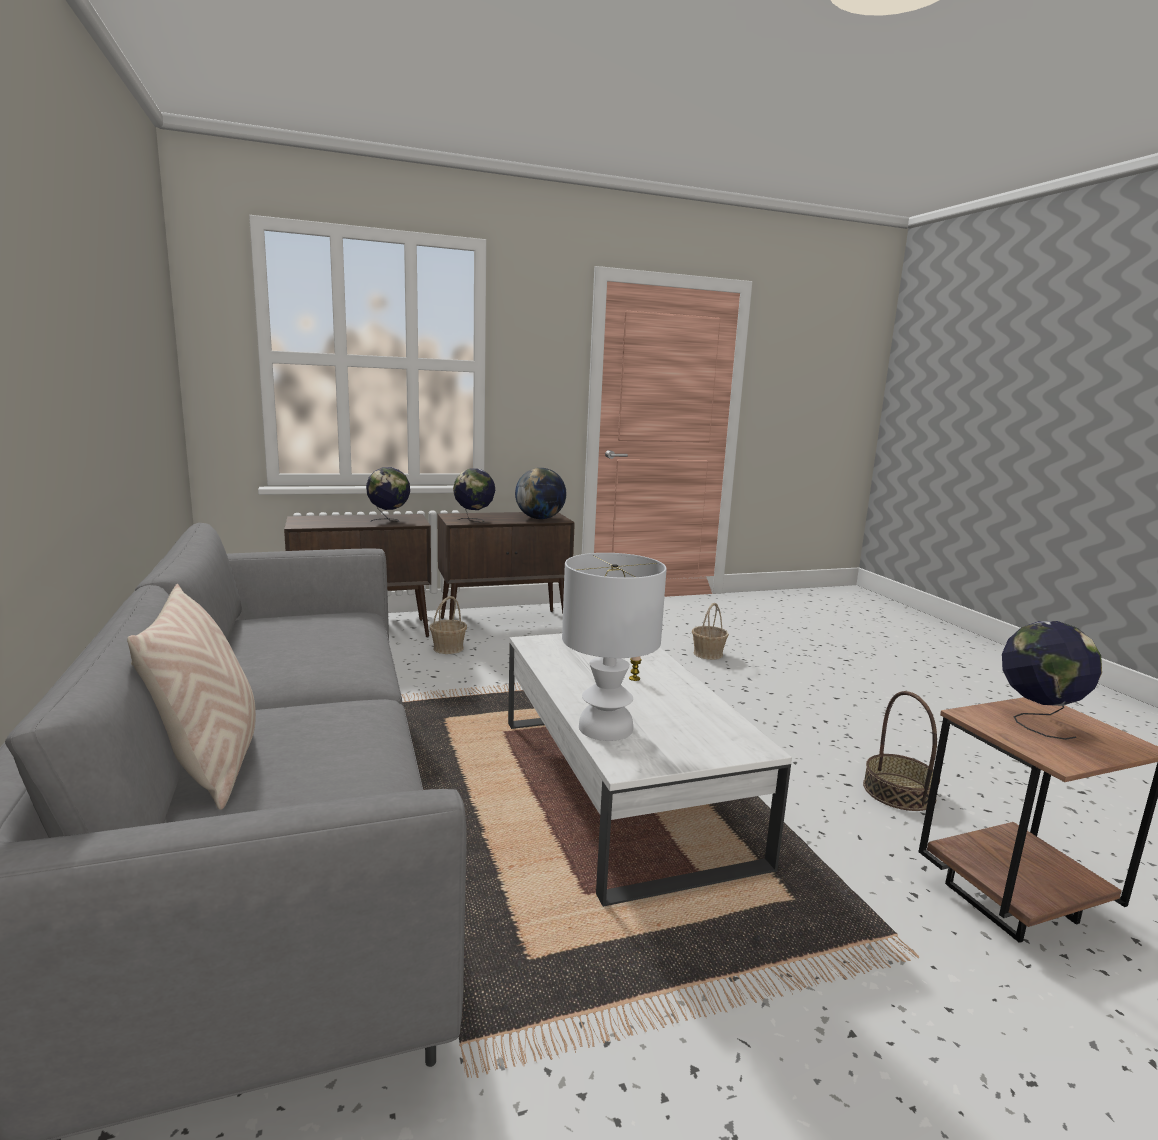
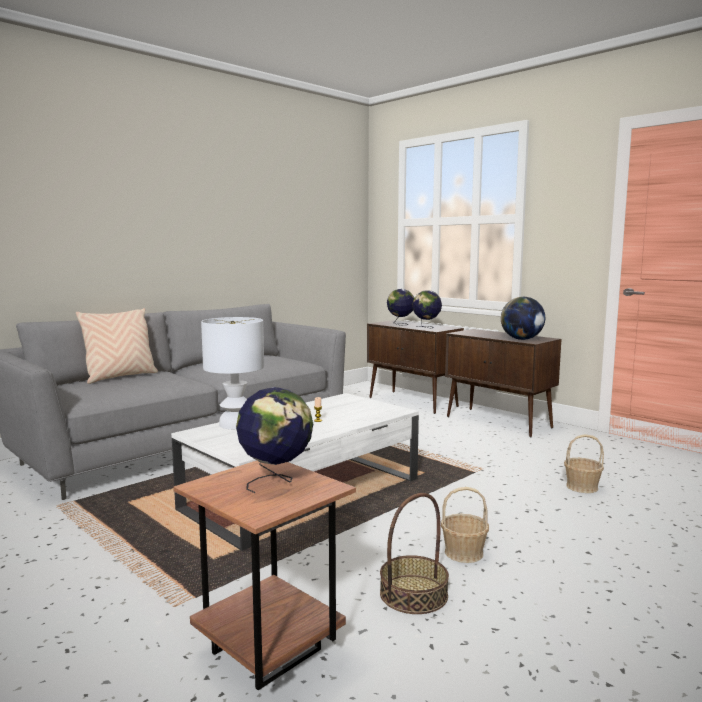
camera: 65 degrees right, 5 degrees down
(448, 648) = (427, 421): basket -> basket (464, 553)
(474, 521) = (471, 334): globe -> globe (400, 324)

